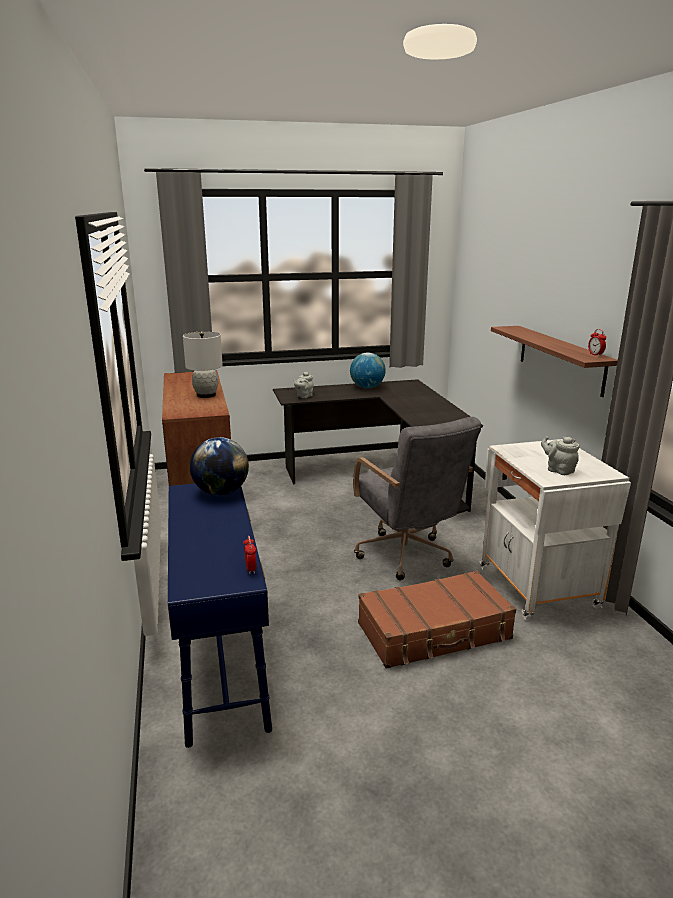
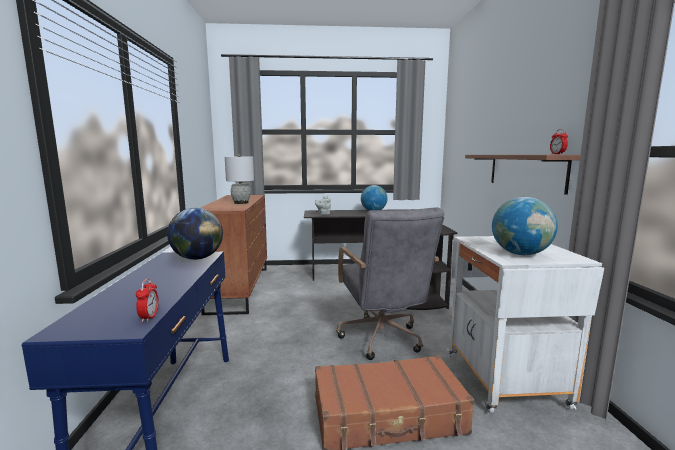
camera: 10 degrees right, 10 degrees down
(558, 470) = (520, 254): grey teapot -> globe

